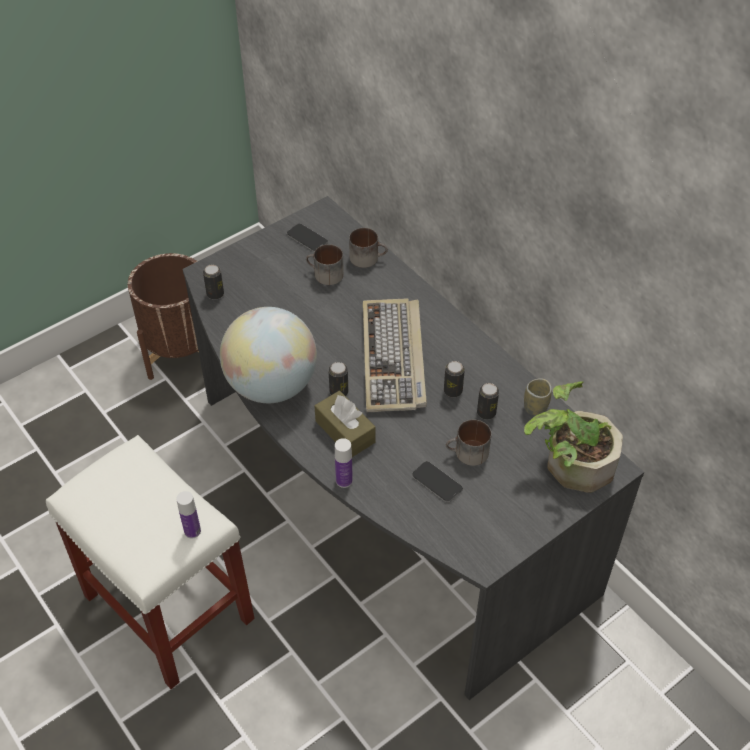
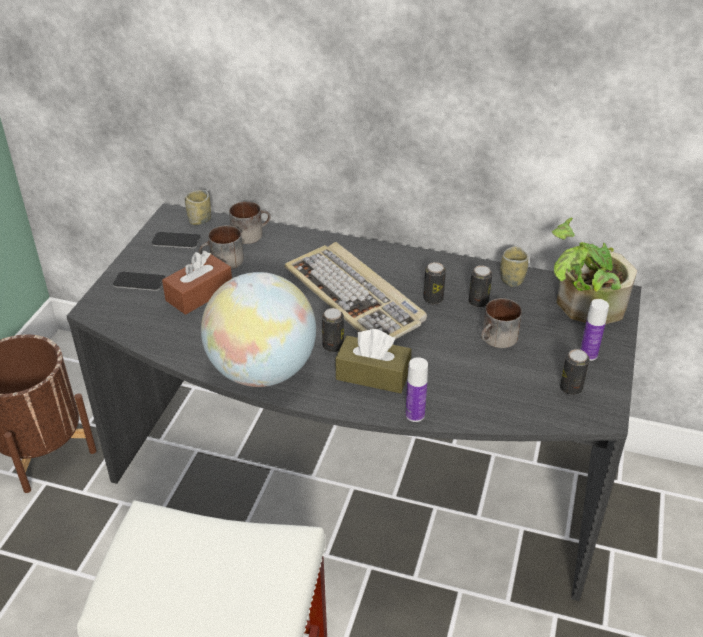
camera: 35 degrees left, 10 degrees down
(192, 531) = (287, 555): bottle -> bottle (588, 354)
(215, 294) = (125, 321): can -> can (571, 388)
(284, 296) = (199, 294): none -> brown tissue box
(340, 226) = (200, 220): none -> cup
(437, 482) = (497, 374): phone -> phone (139, 282)

